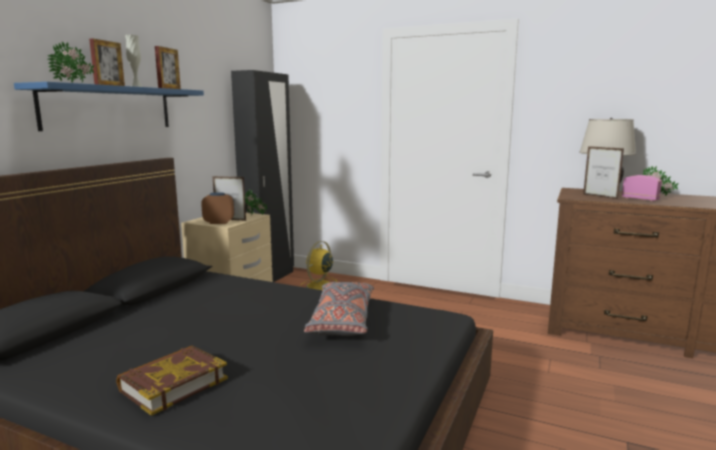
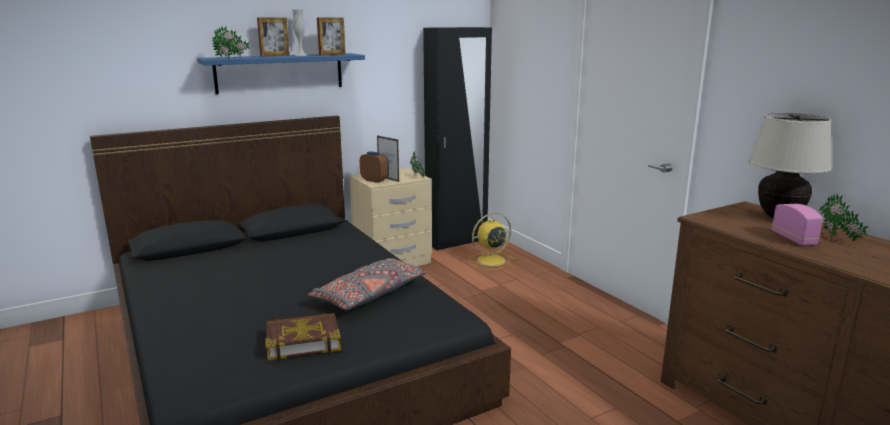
camera: 35 degrees right, 5 degrees up
(173, 384) = (197, 306): book -> book (303, 341)
(600, 197) = (745, 224): picture frame -> none

